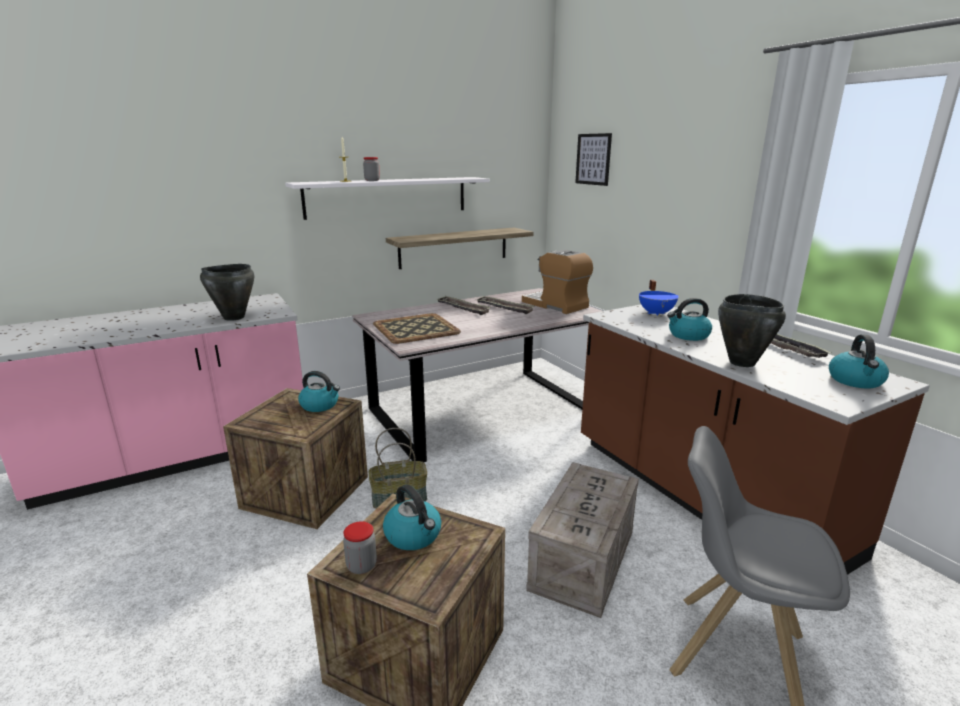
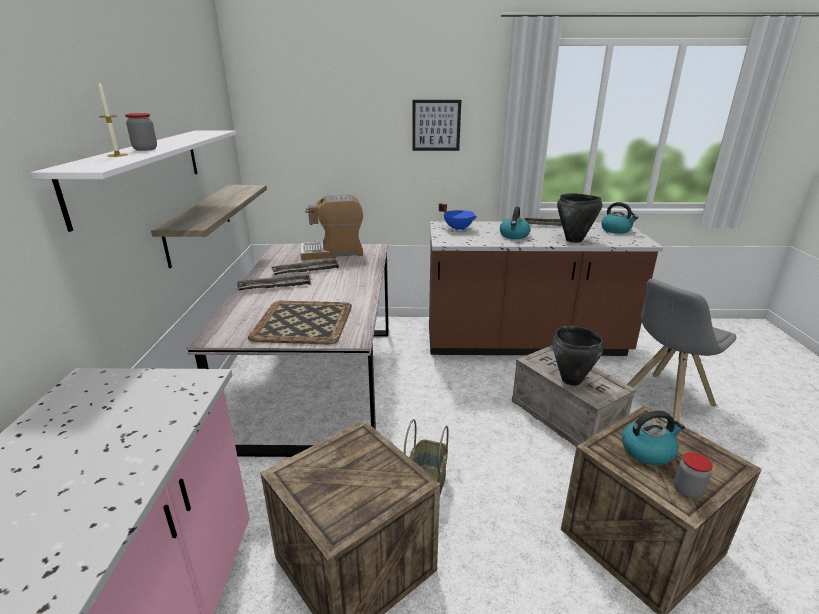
camera: 60 degrees left, 5 degrees up
(233, 317) = (159, 424): black cooking pot -> black cooking pot (571, 380)
(320, 405) = (348, 452): kettle -> none
(593, 159) = (306, 101): picture -> picture (436, 125)

